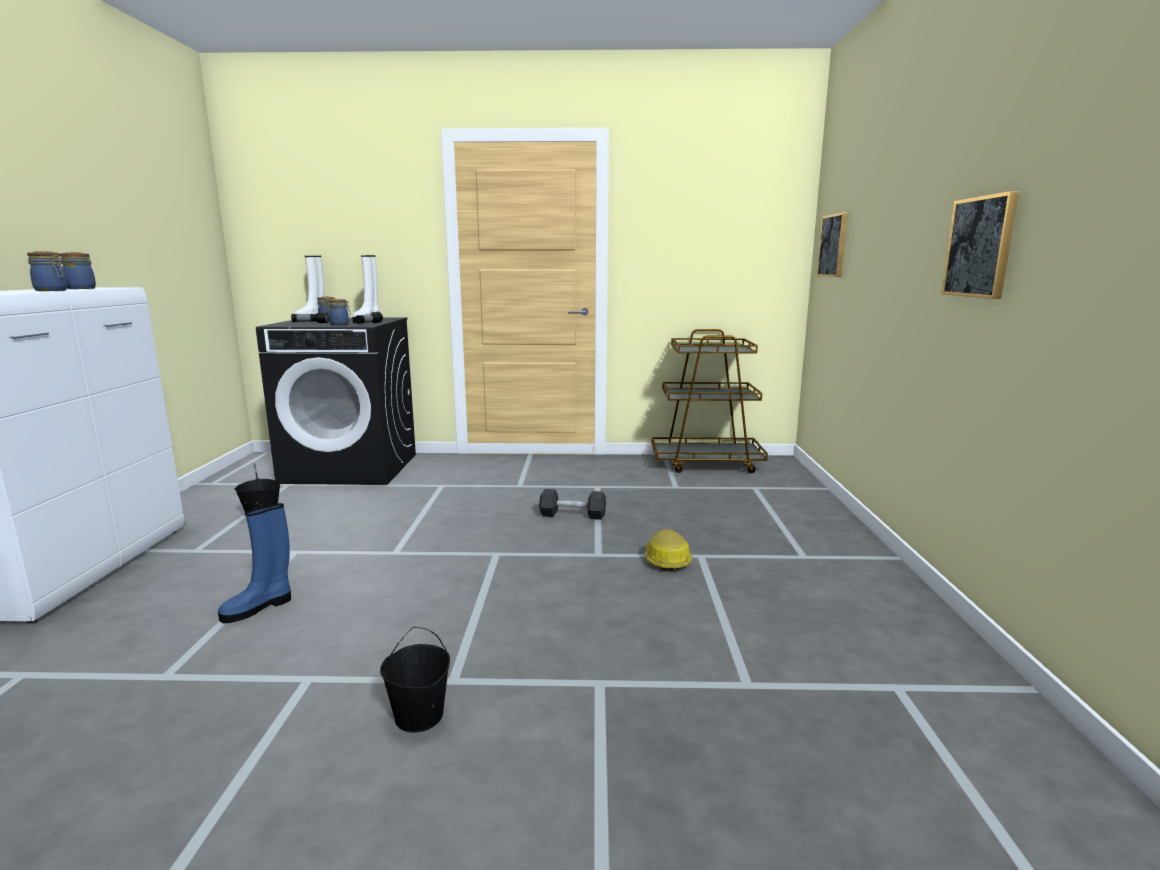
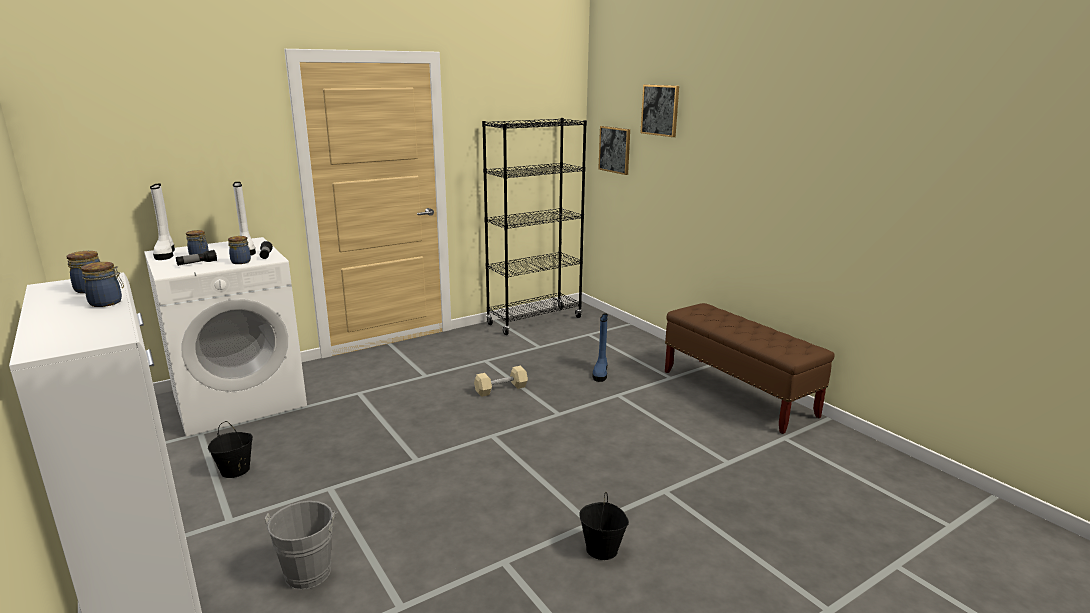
camera: 35 degrees left, 5 degrees up
(170, 610) = (309, 569): none -> grey bucket
(259, 608) = (382, 537): blue boot -> blue boot (600, 373)
(352, 468) = (240, 399): black washing machine -> white washing machine
(572, 515) = (501, 389): black dumbbell -> beige dumbbell
(666, 560) = (603, 404): hard hat -> none
(706, 463) = (534, 321): brown cart -> black bookcase
(889, 603) = (737, 394): none -> brown bench
(980, 247) = (767, 181): picture -> picture (660, 110)

